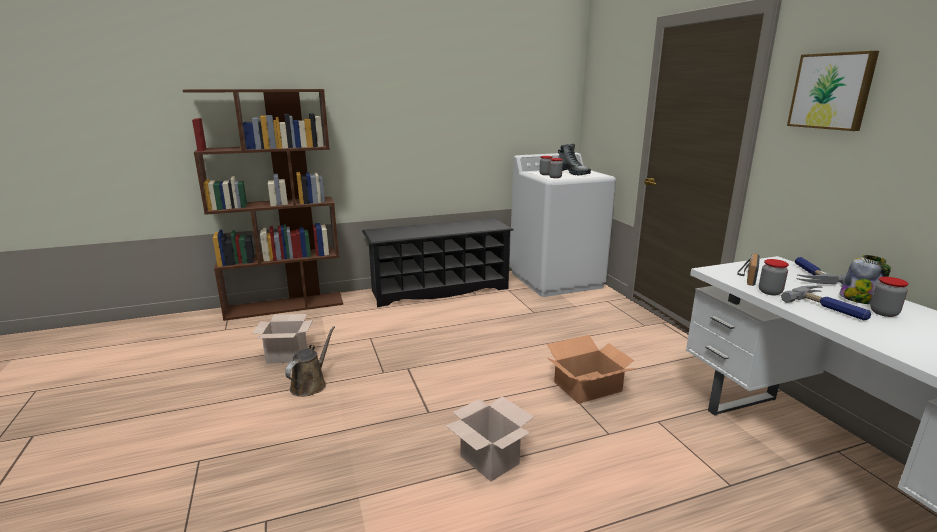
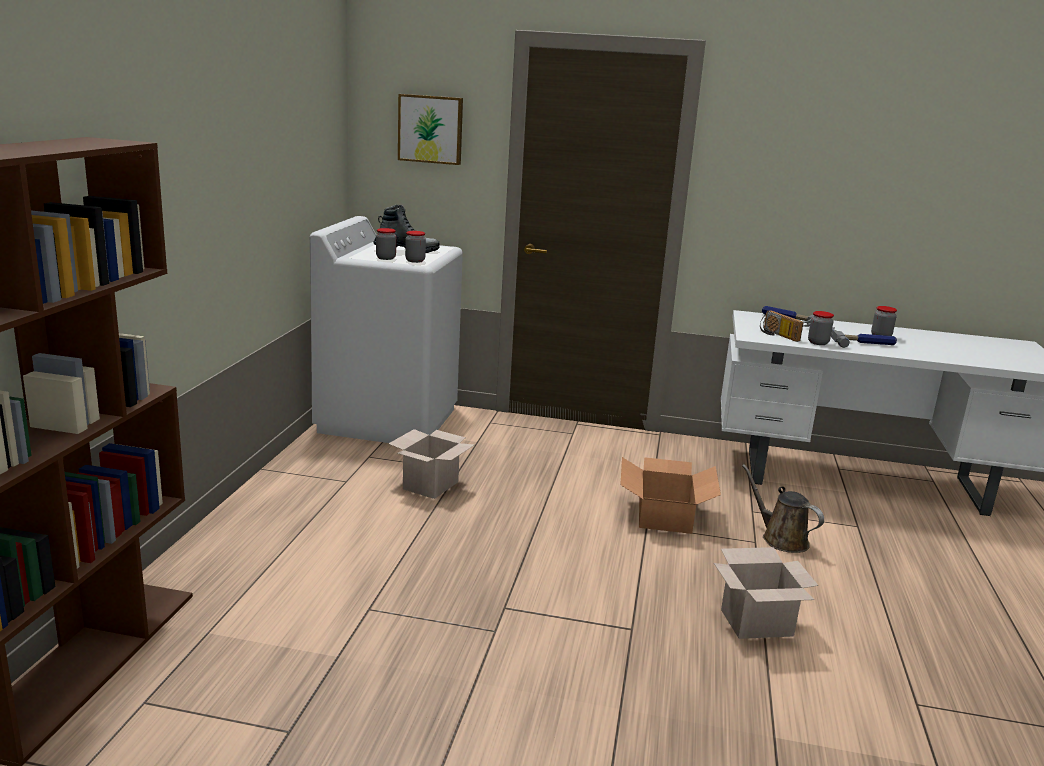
camera: 60 degrees left, 0 degrees up
(288, 355) = (325, 709): cardboard box -> cardboard box (430, 485)
(310, 384) = (461, 708): brown watering can -> brown watering can (781, 539)
(439, 289) = (281, 498): black shoe rack -> none
(832, 91) = (773, 144): picture -> picture (431, 129)
(859, 299) = (850, 330): jar -> none

